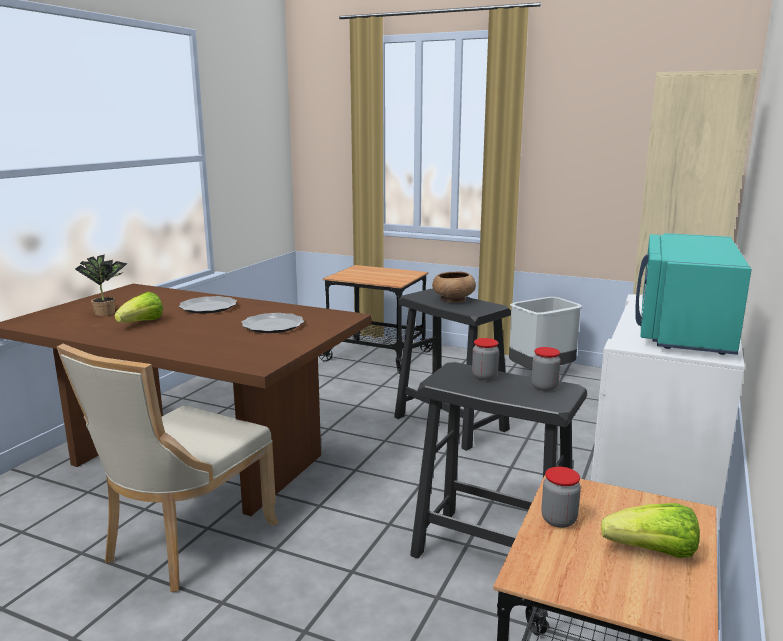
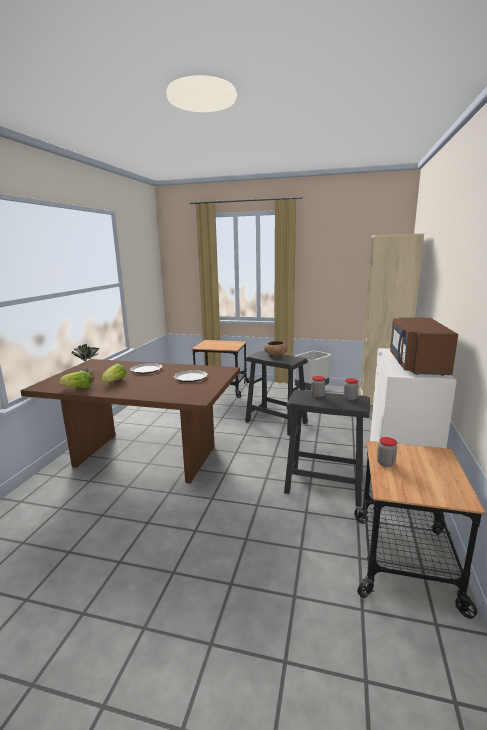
camera: 10 degrees left, 0 degrees up
(184, 543) = (159, 502): beige chair -> none
(652, 552) = (435, 473): lettuce -> lettuce (78, 388)
(683, 330) = (416, 365): turquoise microwave -> brown microwave

